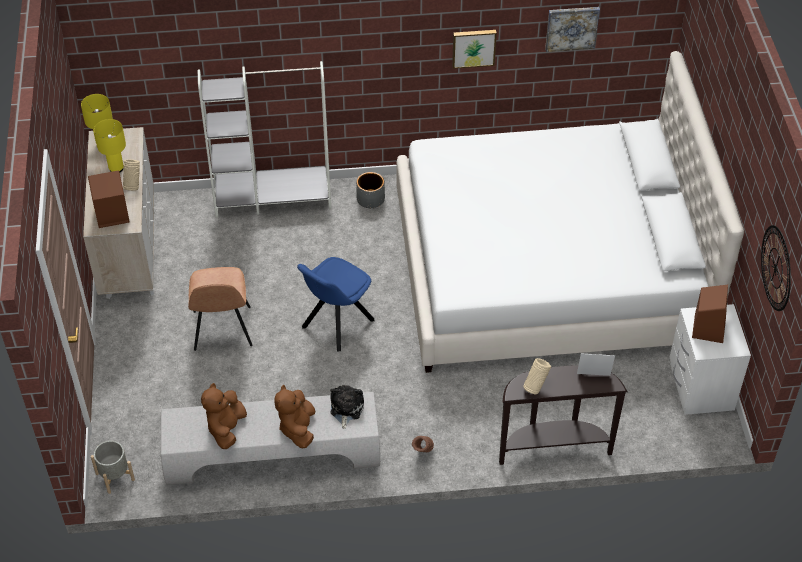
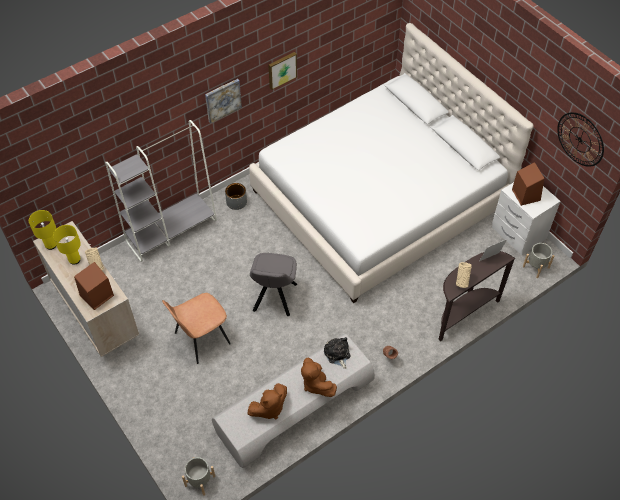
camera: 30 degrees left, 5 degrees up
(222, 330) = (201, 339): brown chair -> brown chair turned 90 degrees clockwise
(226, 428) = (269, 408): brown plush toy -> brown plush toy turned 105 degrees counterclockwise
(337, 323) = (274, 297): blue chair -> grey chair
(571, 28) = (339, 32): picture -> picture (222, 100)
(693, 437) = (536, 267): none -> grey planter

